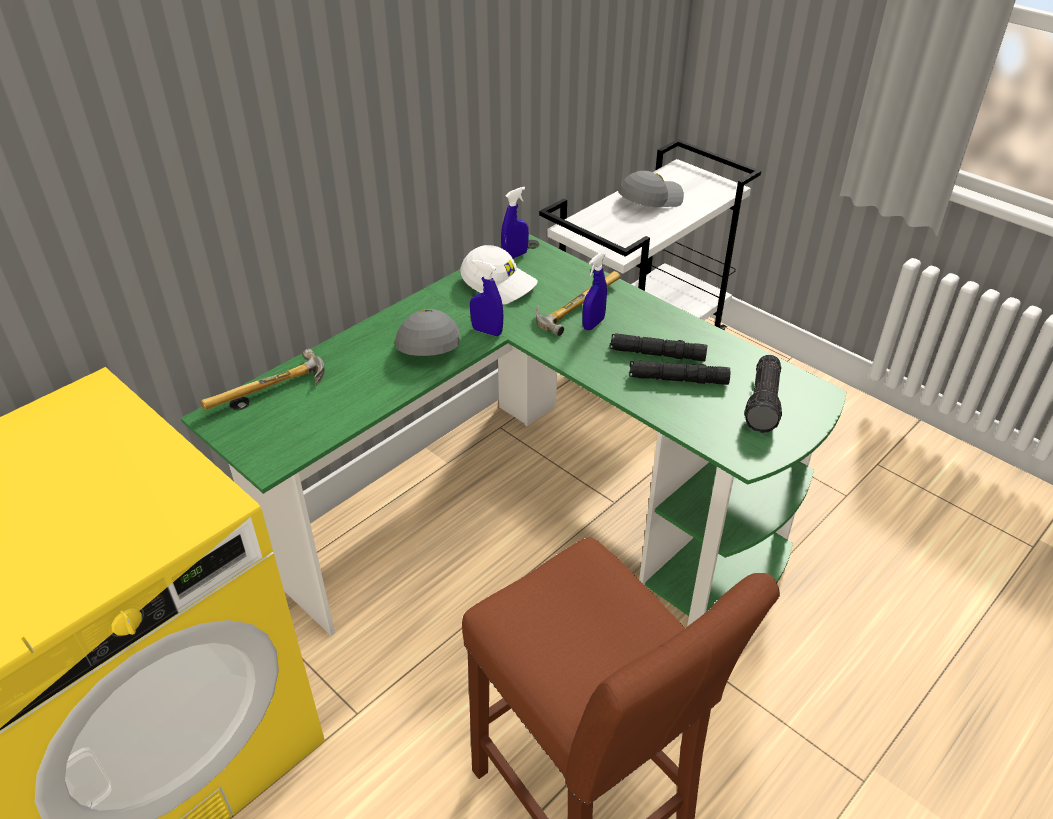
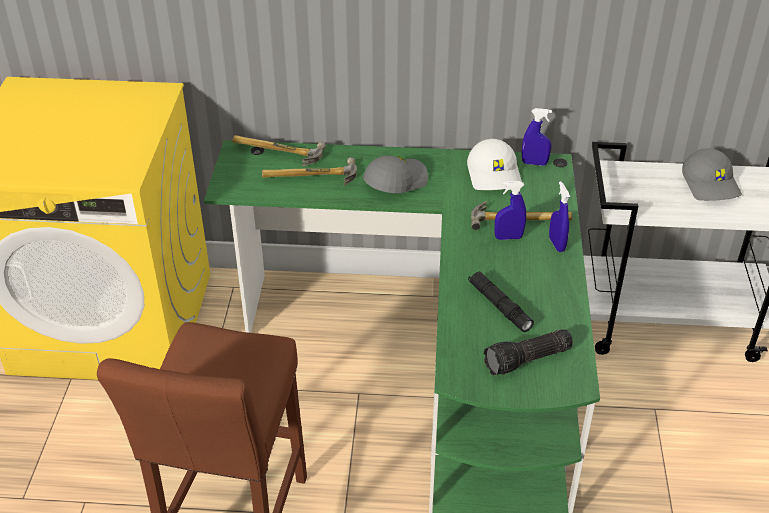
camera: 50 degrees right, 0 degrees up
(345, 392) = (311, 179): none -> hammer
(487, 331) = (437, 198): blue spray bottle -> blue spray bottle (556, 244)
(649, 199) = (711, 184): grey cap -> grey cap turned 60 degrees clockwise
(657, 354) = (514, 283): black flashlight -> none

